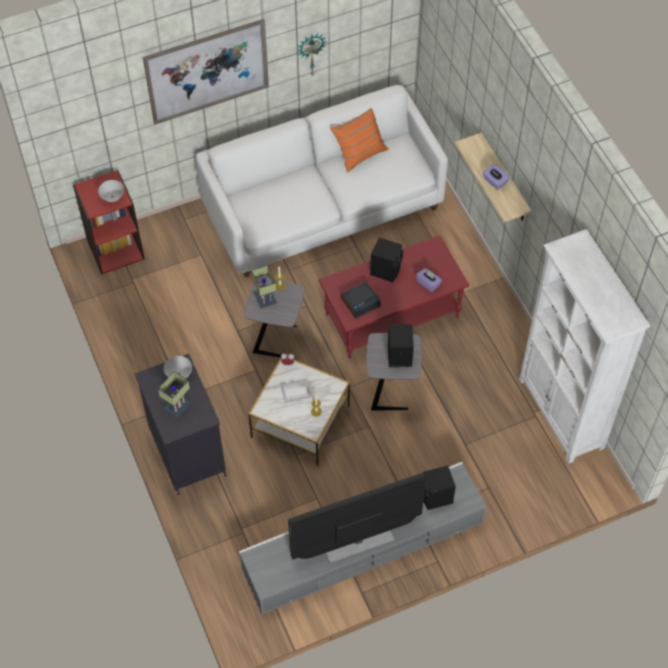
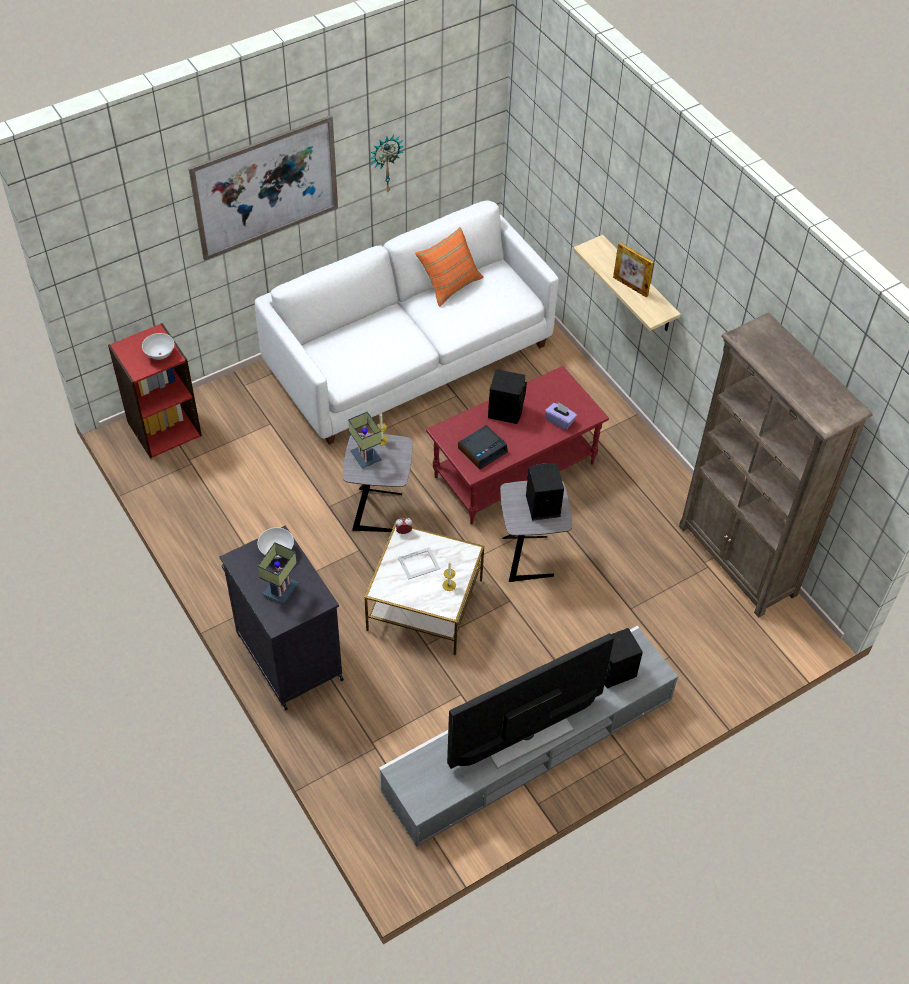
camera: 10 degrees left, 5 degrees down
(494, 182) = (630, 286): purple tissue box -> picture frame
(561, 414) = (737, 561): white bookcase -> brown bookcase

